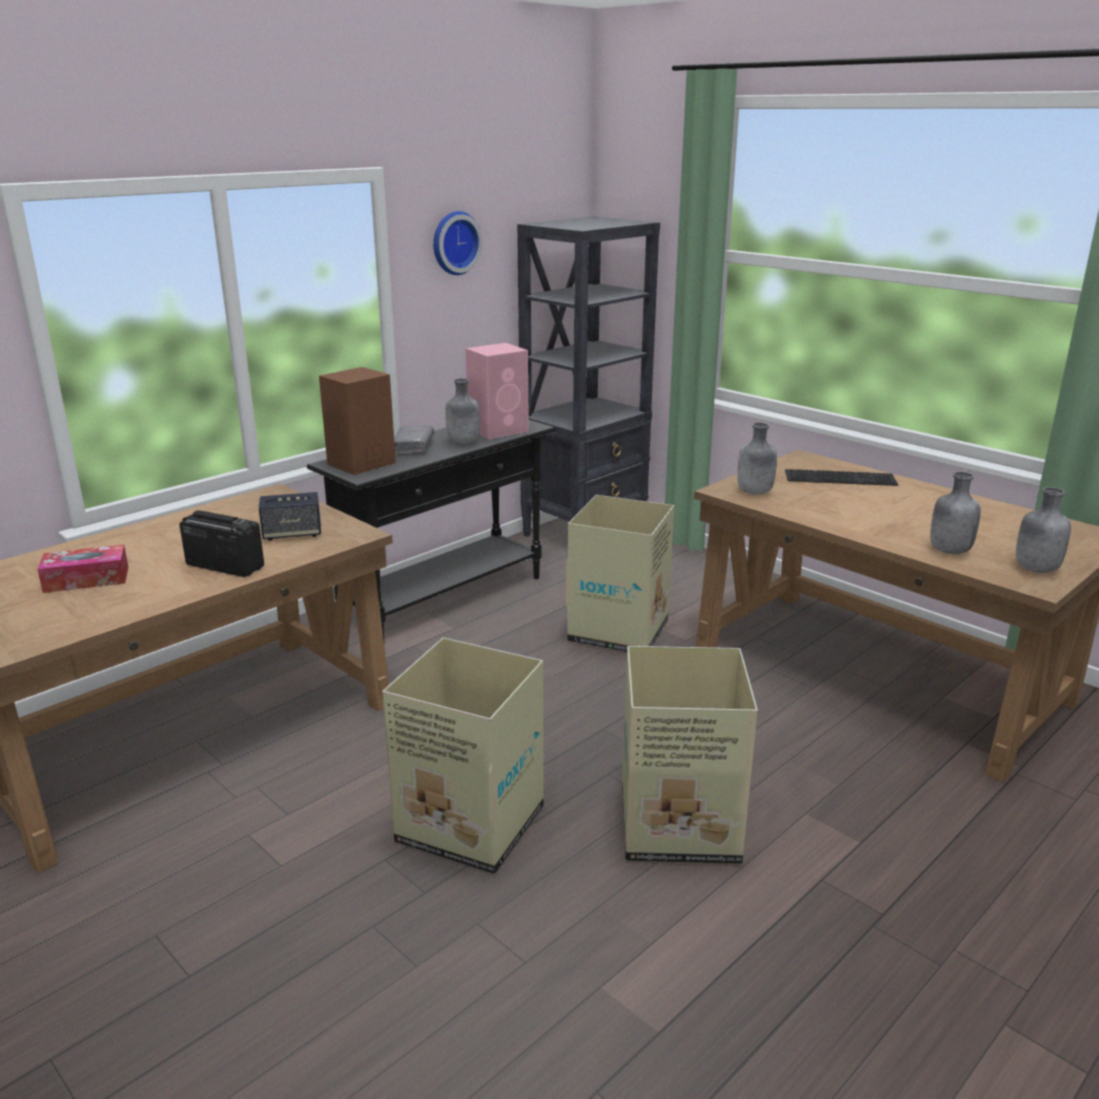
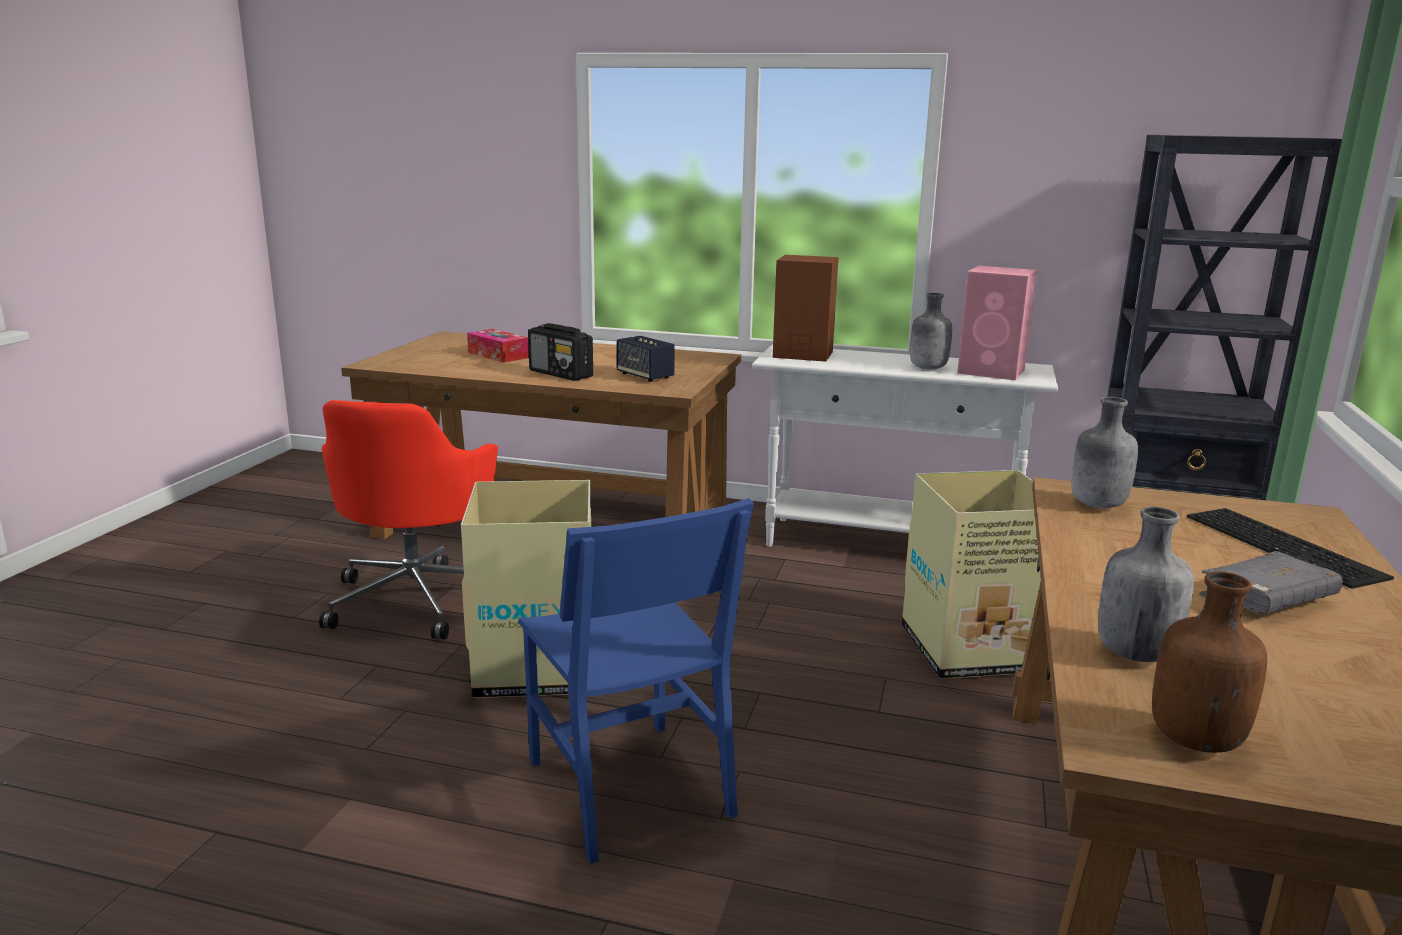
camera: 60 degrees right, 5 degrees down
(224, 566) = (561, 374): radio -> radio turned 135 degrees clockwise
(251, 868) = (418, 598): none -> red office chair
(412, 447) = (876, 358): grey book -> grey book (1267, 599)
(445, 599) = (889, 546): black console table -> white console table
(454, 243) = (1040, 148): wall clock -> none
(681, 826) = (628, 787): cardboard box -> blue chair
(1035, 569) = (1193, 739): grey bottle -> brown bottle

